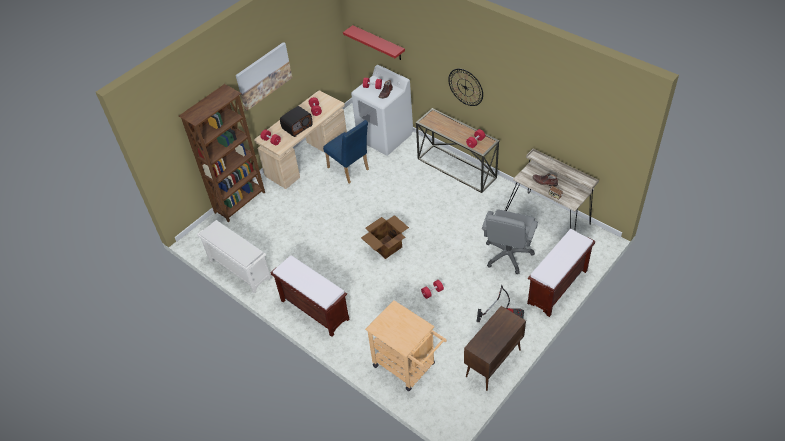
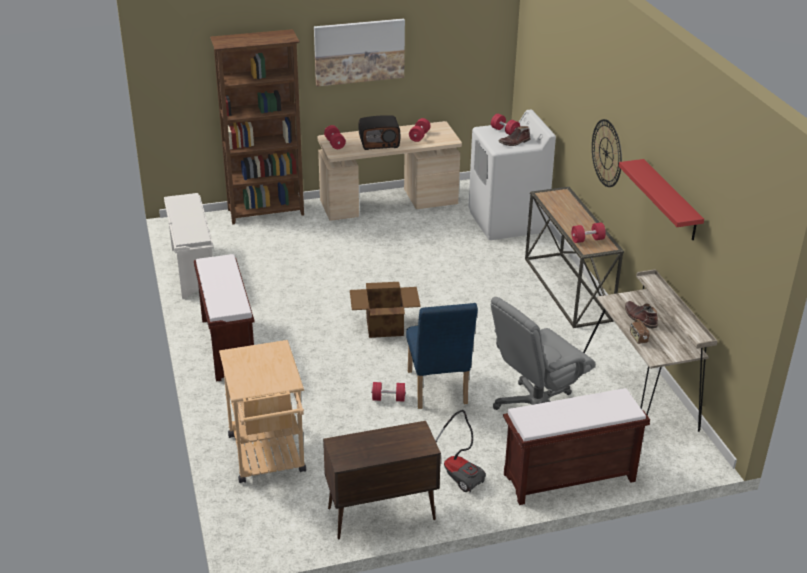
camera: 30 degrees right, 15 degrees down
(350, 170) = (426, 235): blue chair -> blue chair (437, 391)
(378, 43) = (540, 75): red shelf -> red shelf (670, 200)

